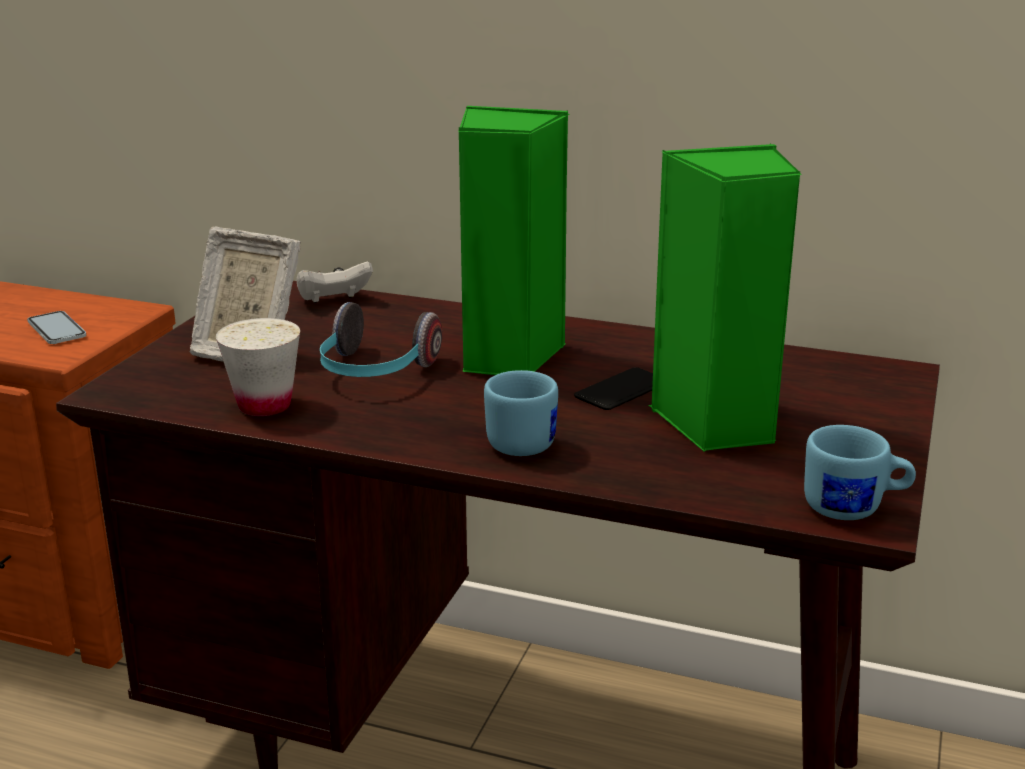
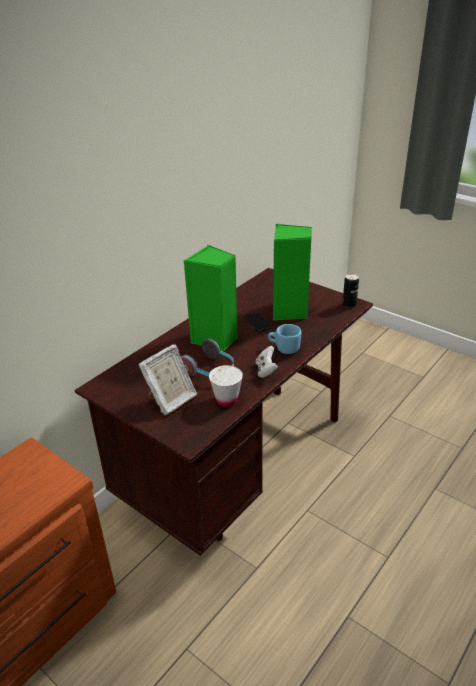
camera: 70 degrees left, 10 degrees up
(56, 330) = (31, 481): phone -> none
(333, 301) = (127, 371): white game controller -> white game controller (266, 370)
(854, 509) = (349, 304): blue mug -> can

